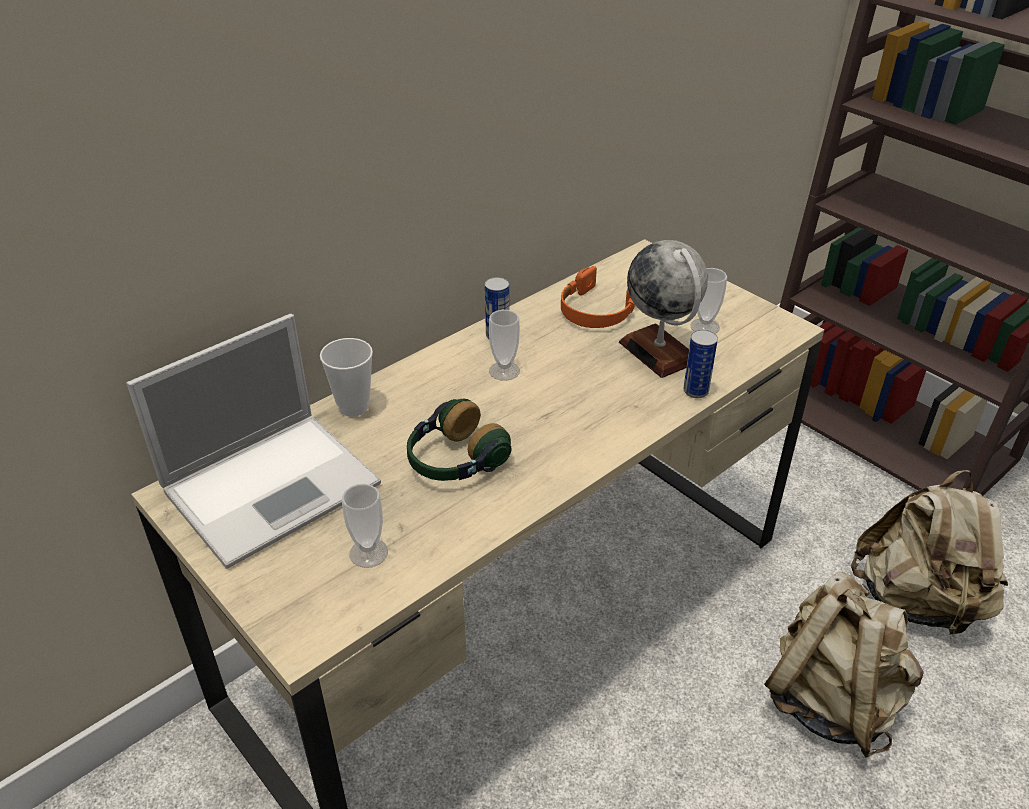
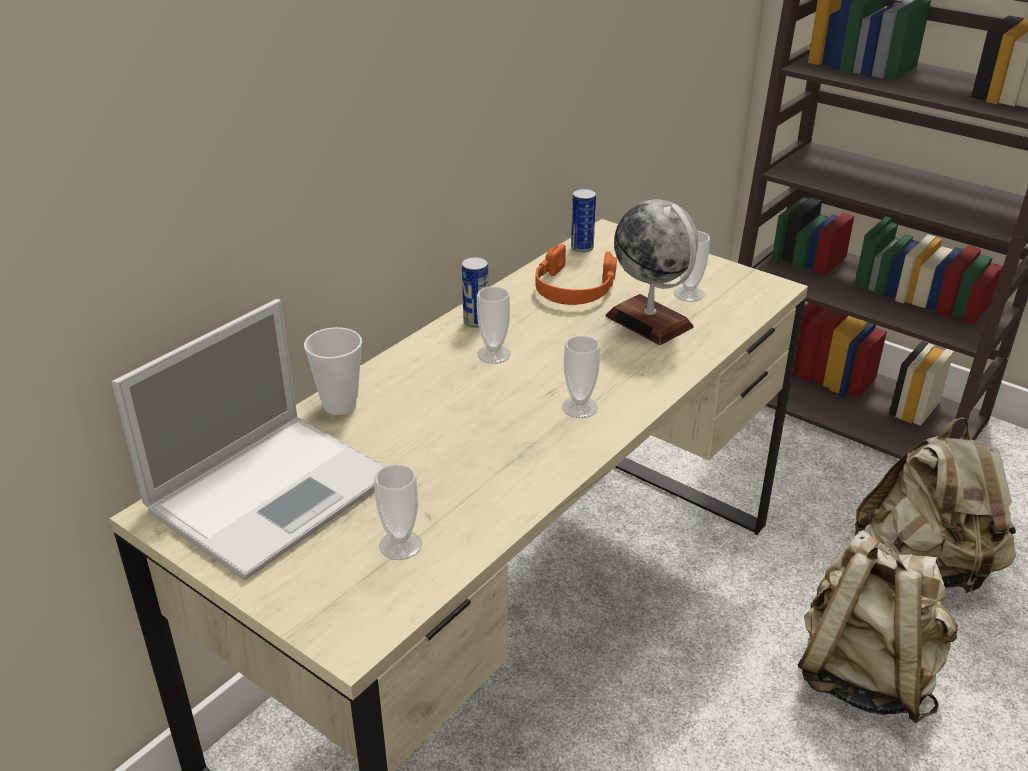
camera: 10 degrees left, 5 degrees down
(455, 461) = (467, 446): headphones -> none
(568, 434) = (579, 407): none -> cup
(696, 391) = (698, 354): can -> can (582, 248)

